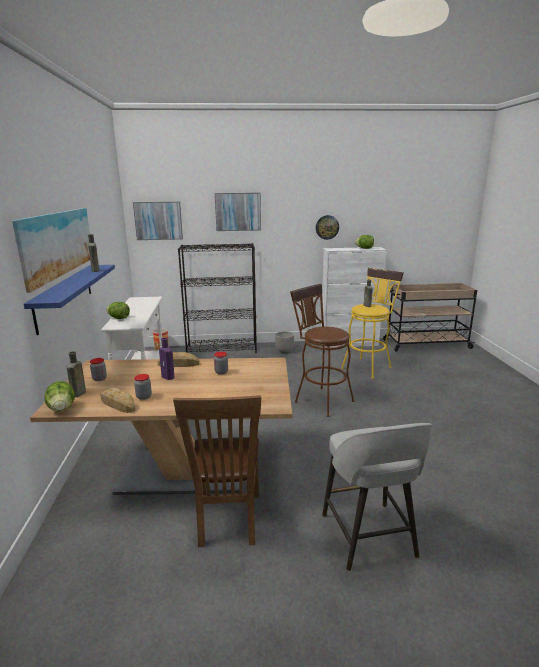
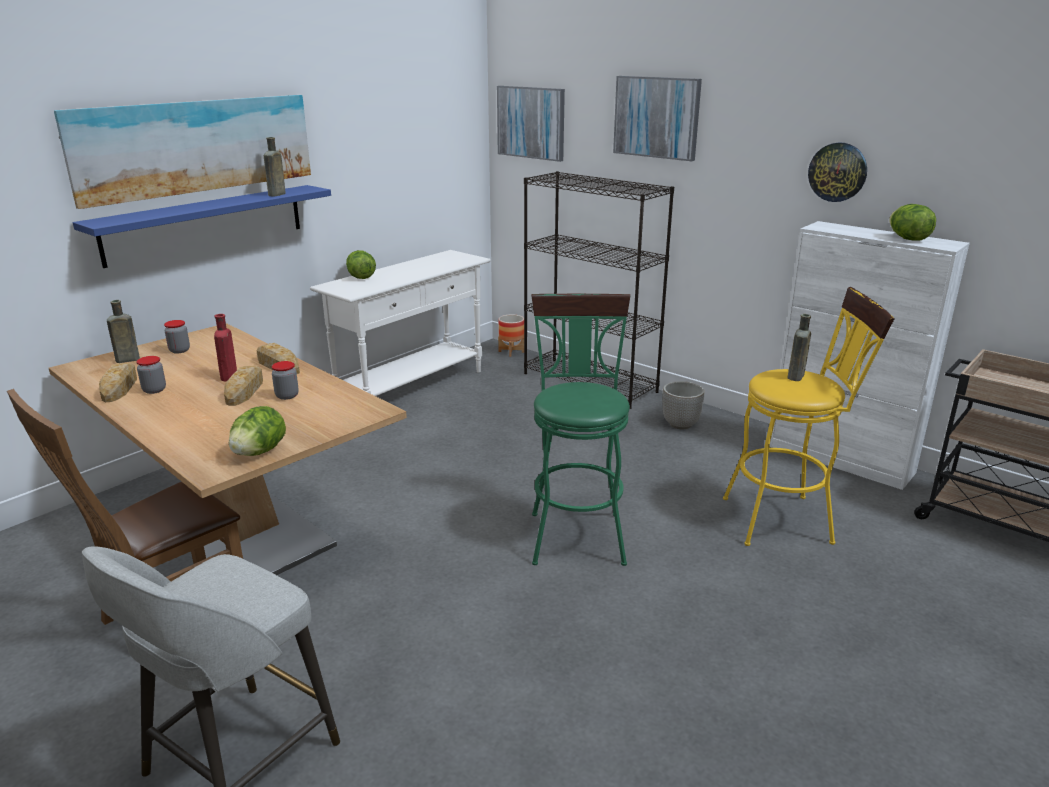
camera: 45 degrees right, 5 degrees up
(62, 409) = (81, 370): lettuce -> lettuce (259, 452)
(168, 377) = (229, 377): purple bottle -> red bottle
(194, 378) = (245, 390): none -> bread
(320, 400) = (576, 532): brown stool -> green stool

